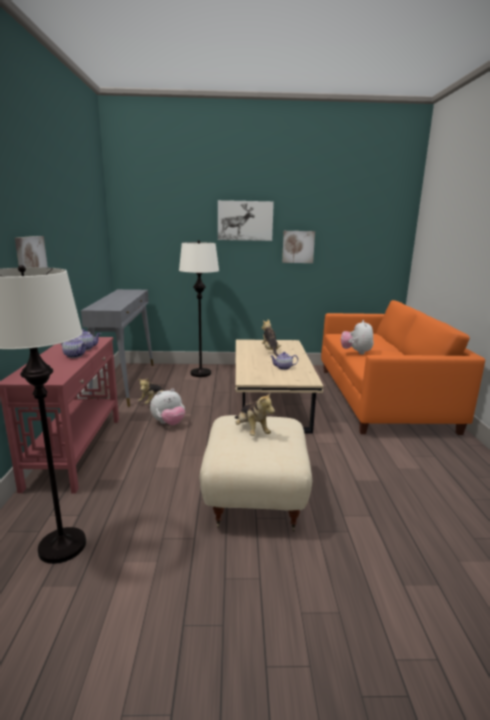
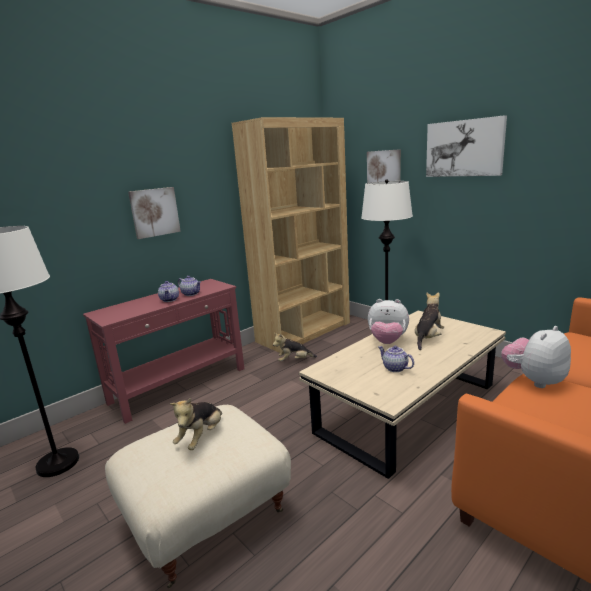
camera: 50 degrees right, 0 degrees up
(125, 383) = (304, 332): grey console table -> brown bookcase
(169, 423) = (271, 390): plush toy -> plush toy (387, 341)
(298, 247) = (545, 183): picture -> picture (384, 170)

